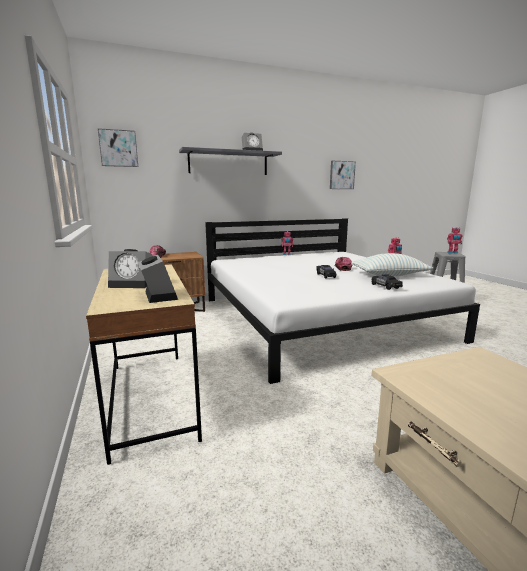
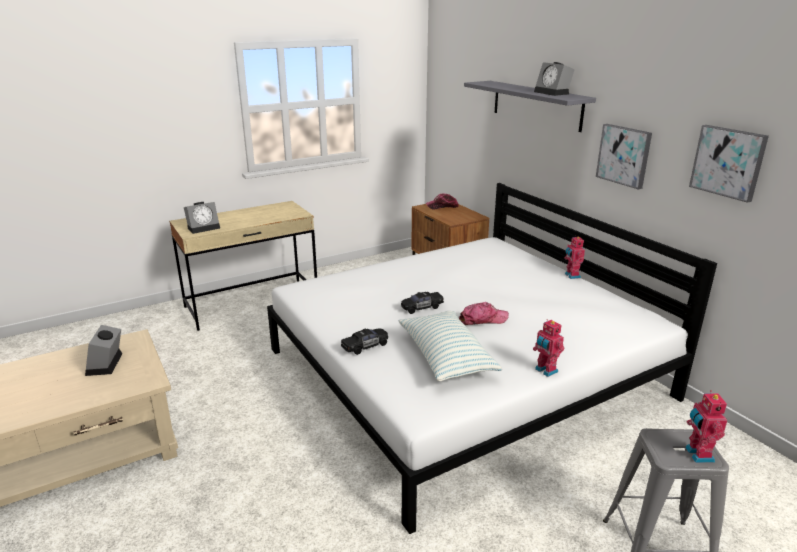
camera: 80 degrees right, 10 degrees up
(118, 148) = (446, 75): picture -> picture (624, 155)
(133, 284) = (237, 217): alarm clock -> alarm clock (106, 365)

